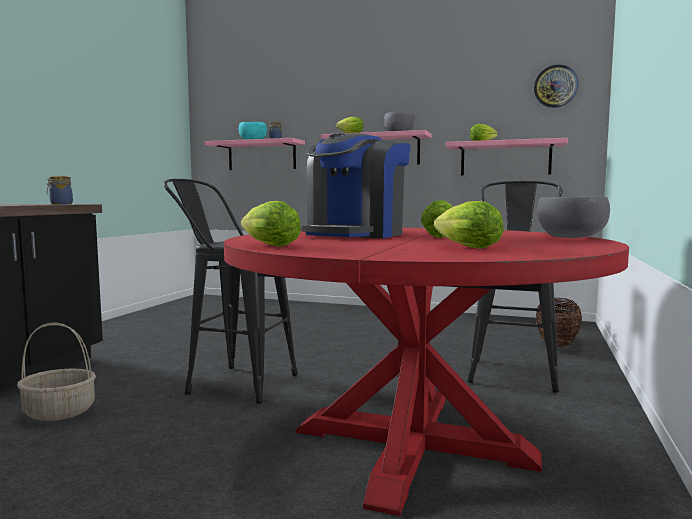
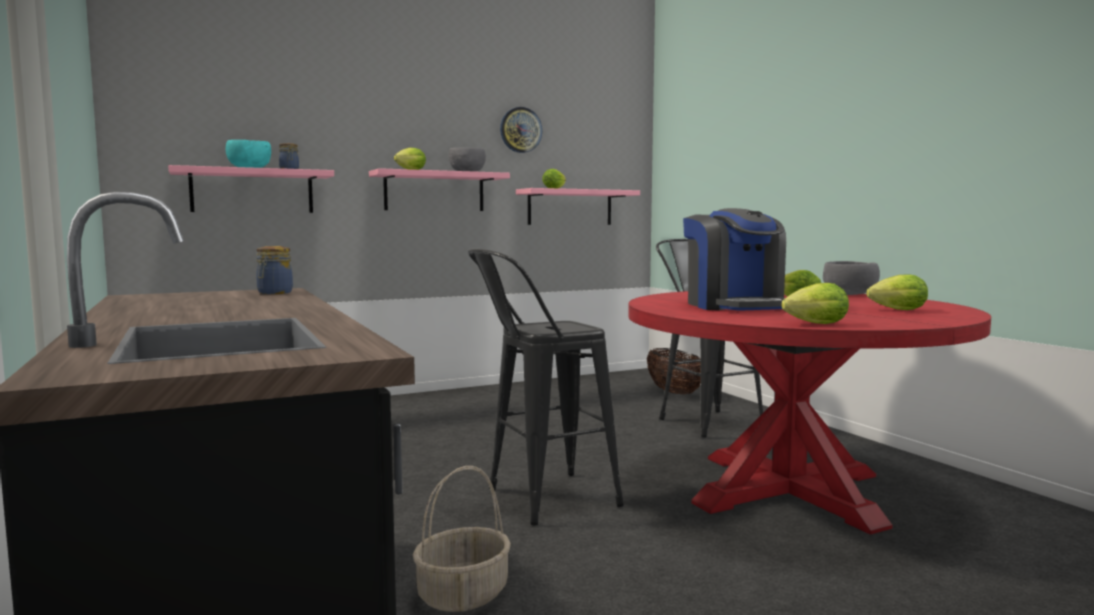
camera: 45 degrees left, 0 degrees up
(555, 86) = (611, 135): wall clock -> wall clock (520, 130)

